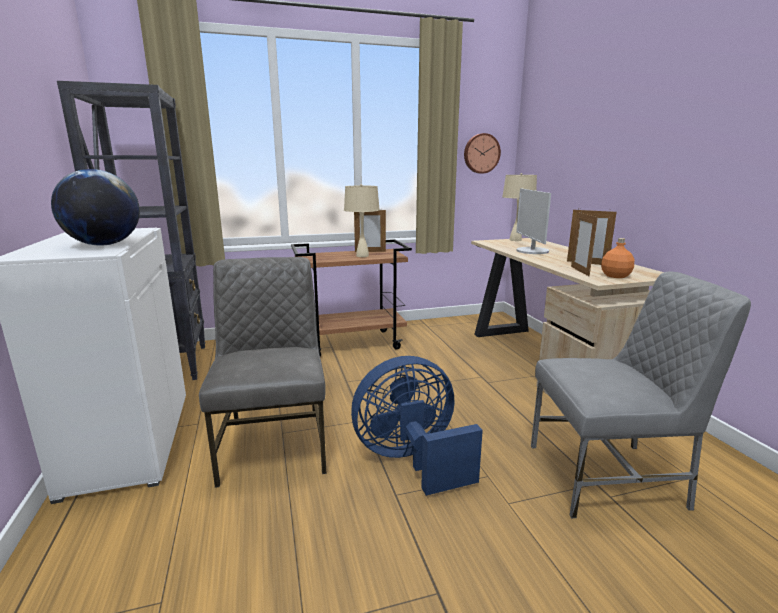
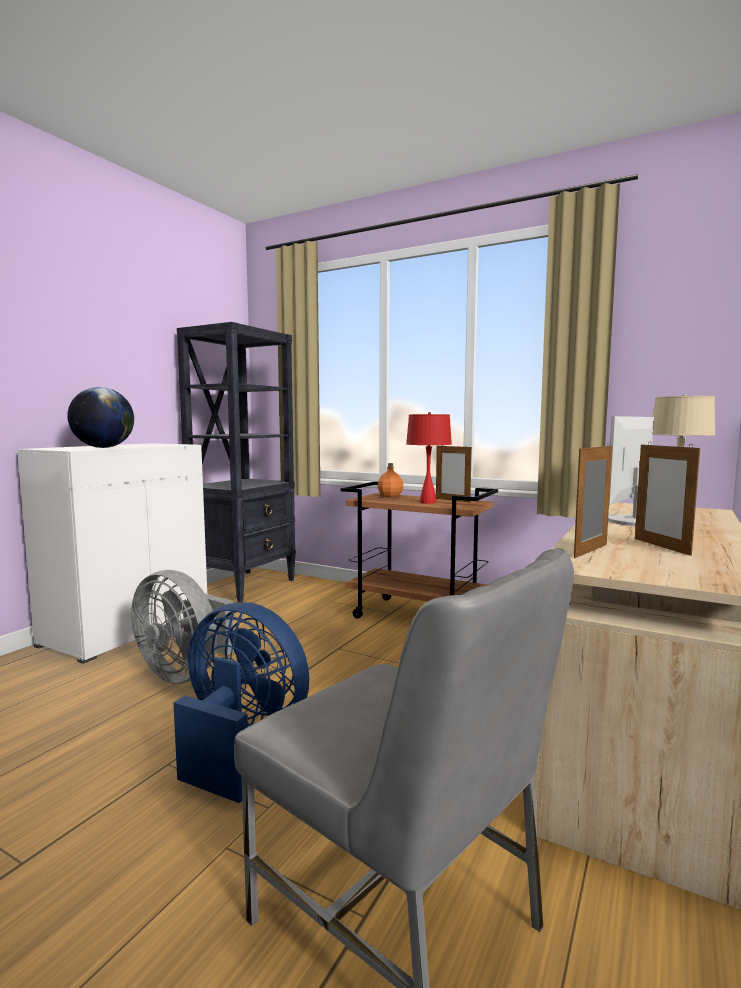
camera: 45 degrees right, 10 degrees down
(275, 444) = (185, 673): grey chair -> grey fan
(362, 256) = (428, 502): beige table lamp -> red table lamp
(481, 153) = (666, 369): wall clock -> none
(616, 276) = (626, 567): orange bottle -> orange bottle (390, 496)

